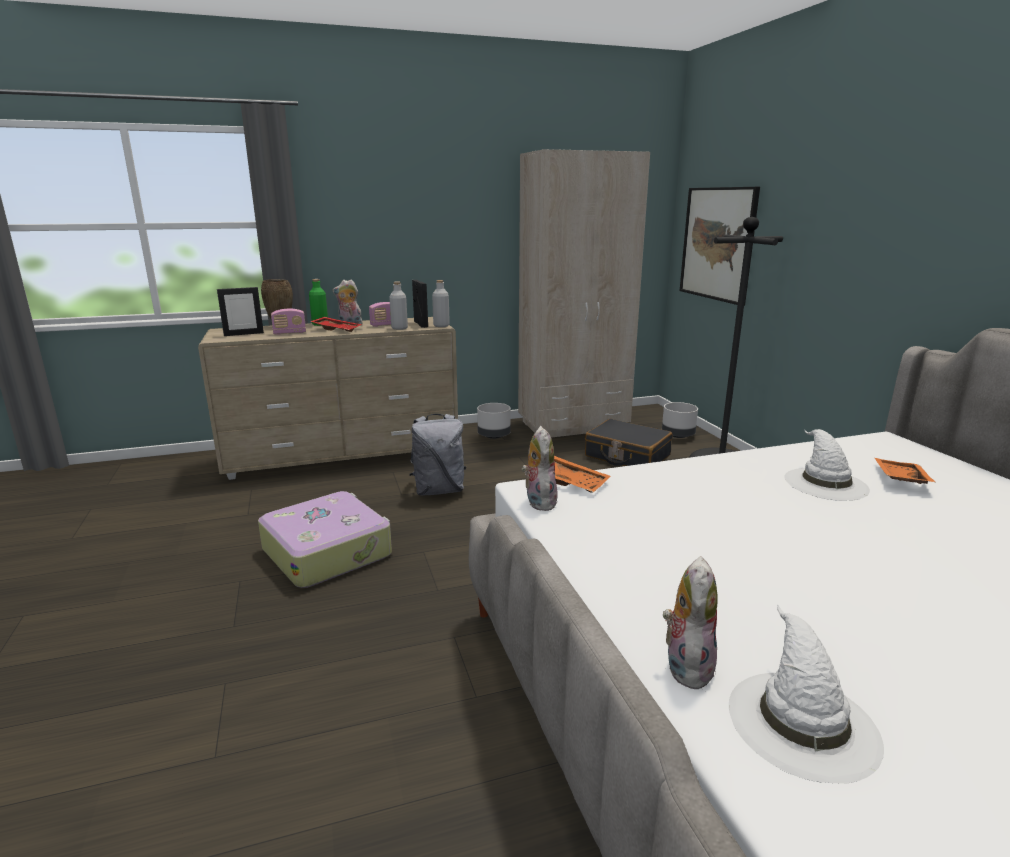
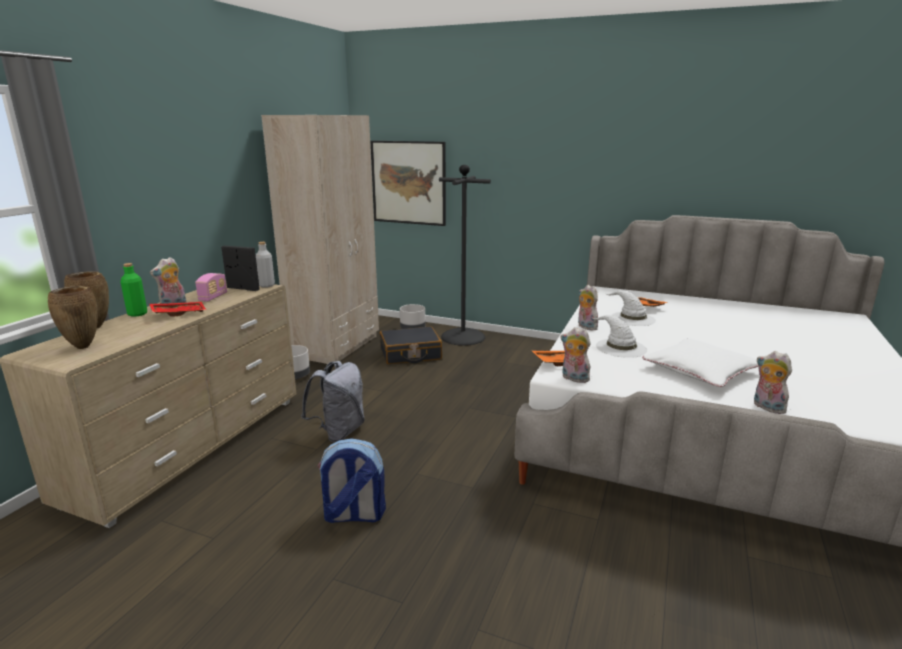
camera: 50 degrees left, 0 degrees up
(243, 334) = (83, 347): picture frame -> brown vase
(289, 333) = (140, 330): radio -> none
(328, 551) = (353, 515): suitcase -> backpack
(399, 328) = (237, 296): grey bottle -> none
(718, 466) = (585, 327): none -> plush toy
(731, 575) = (700, 370): none -> white pillow
(801, 721) = (815, 403): white hat -> white hat (620, 347)

